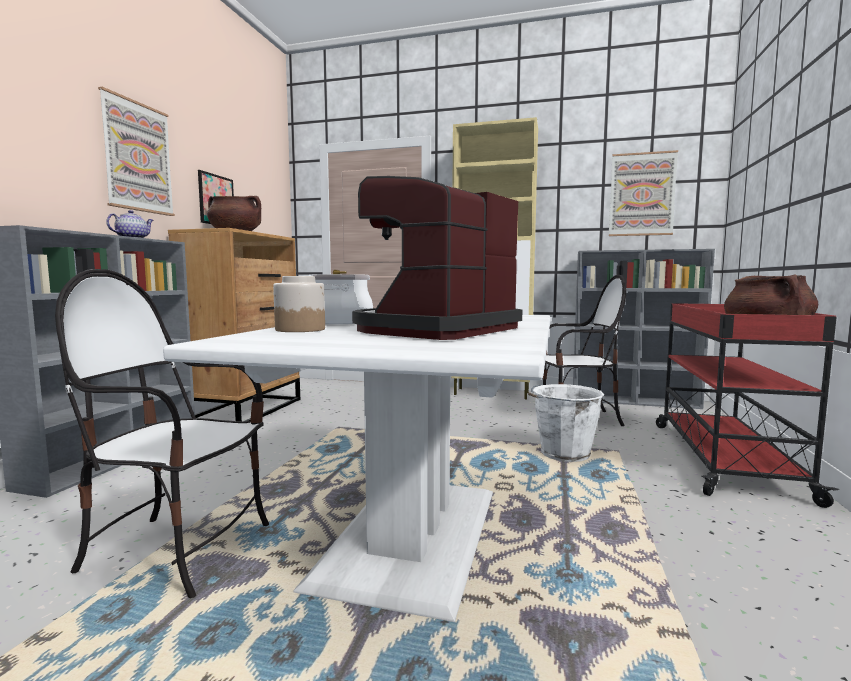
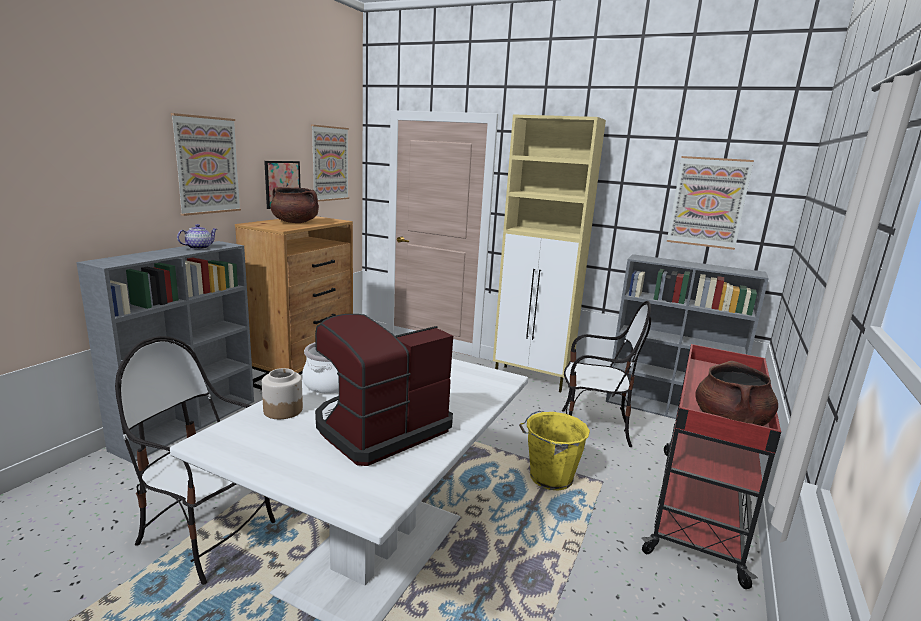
camera: 10 degrees right, 10 degrees up
(261, 191) = (329, 163): none -> picture
(563, 454) = (549, 478): white bucket -> yellow bucket

